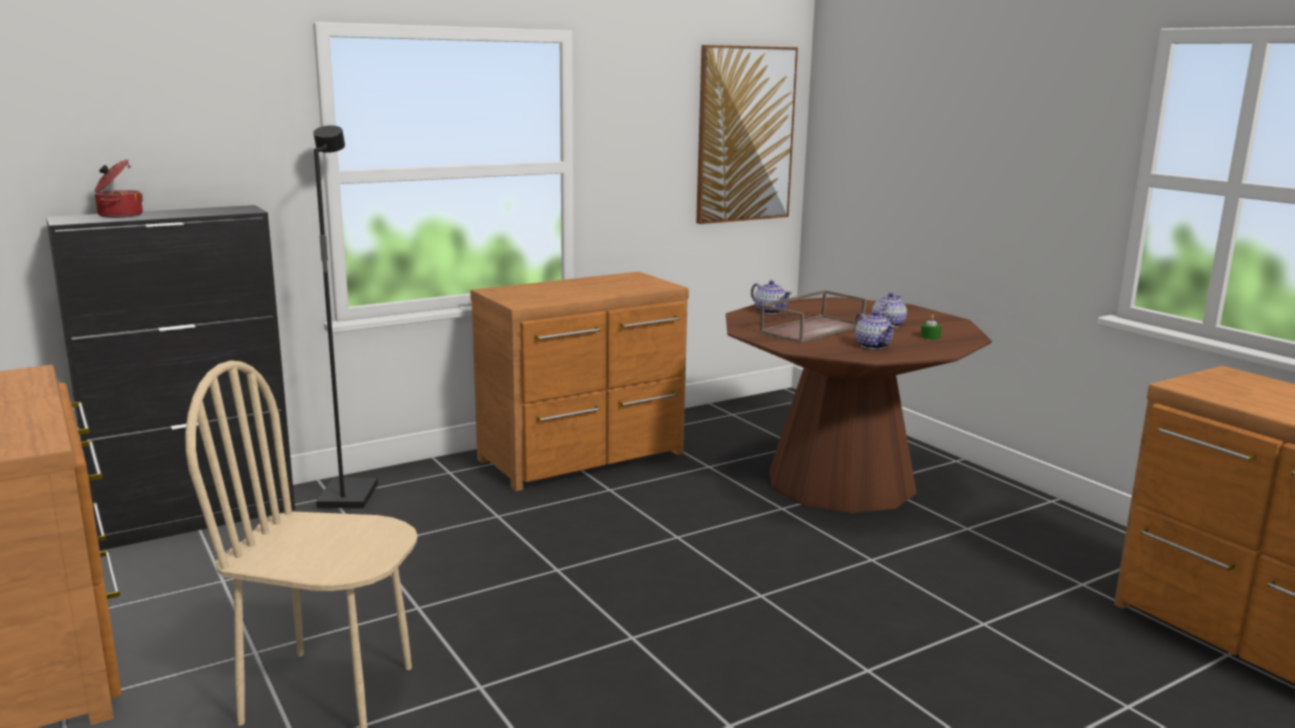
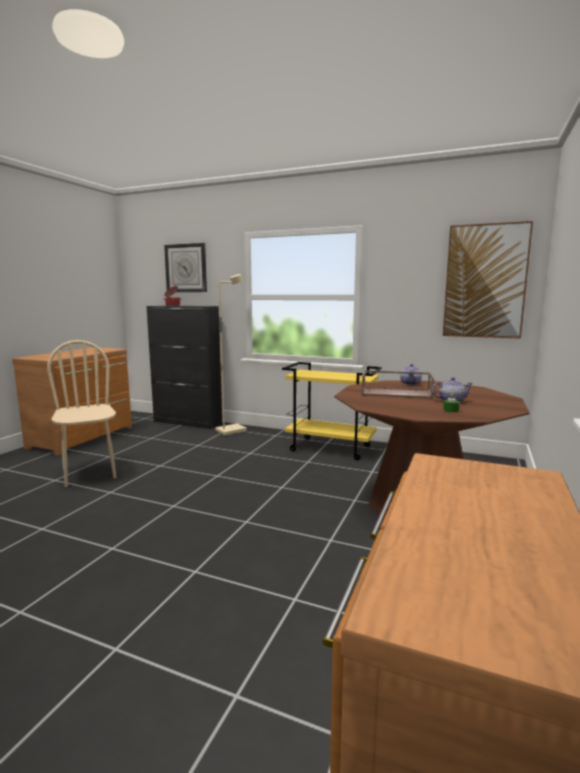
camera: 55 degrees right, 5 degrees down
(130, 106) = (186, 268): none -> wall clock
(346, 496) = (231, 430): black floor lamp -> beige floor lamp
(585, 458) = (331, 448): brown dresser -> yellow cart
(873, 346) = (394, 404): teapot -> none

